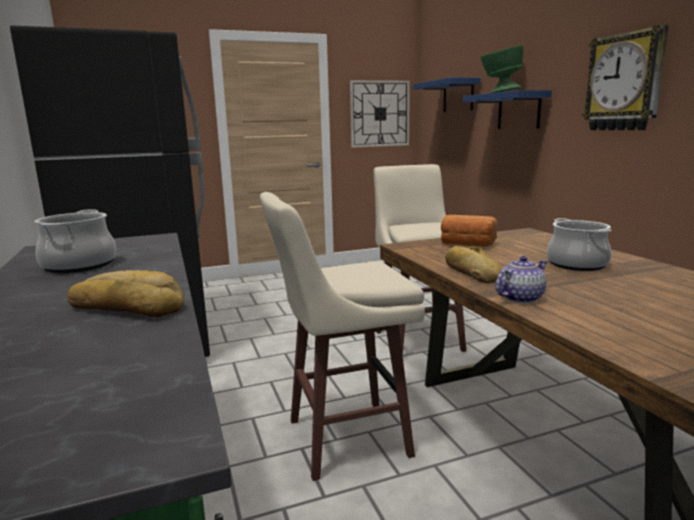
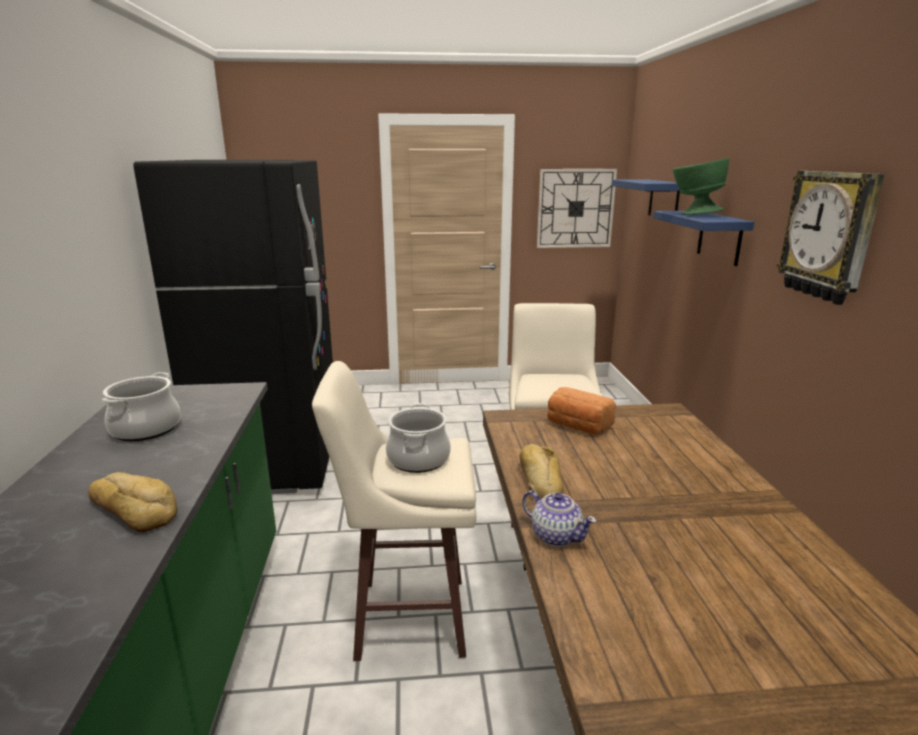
camera: 15 degrees right, 5 degrees up
(519, 298) = (556, 535): teapot -> teapot turned 60 degrees clockwise
(577, 264) = (676, 486): cooking pot -> cooking pot (419, 459)

